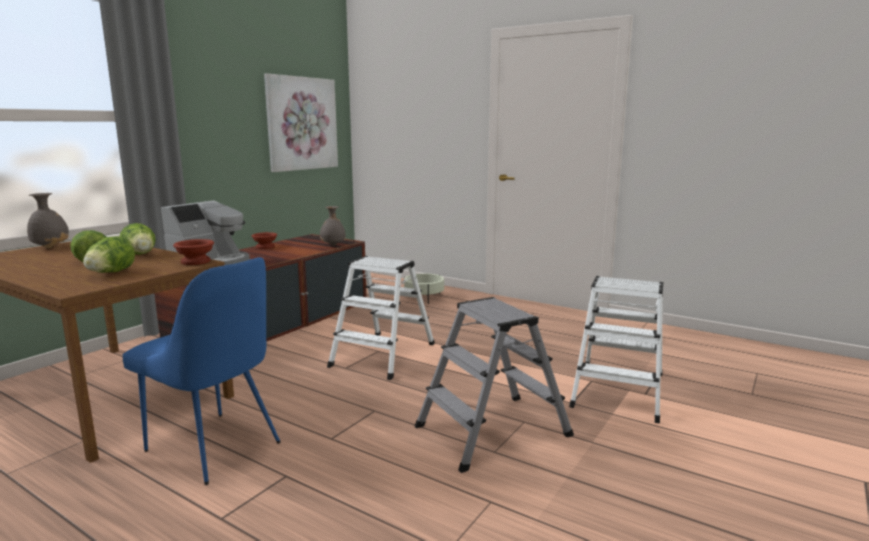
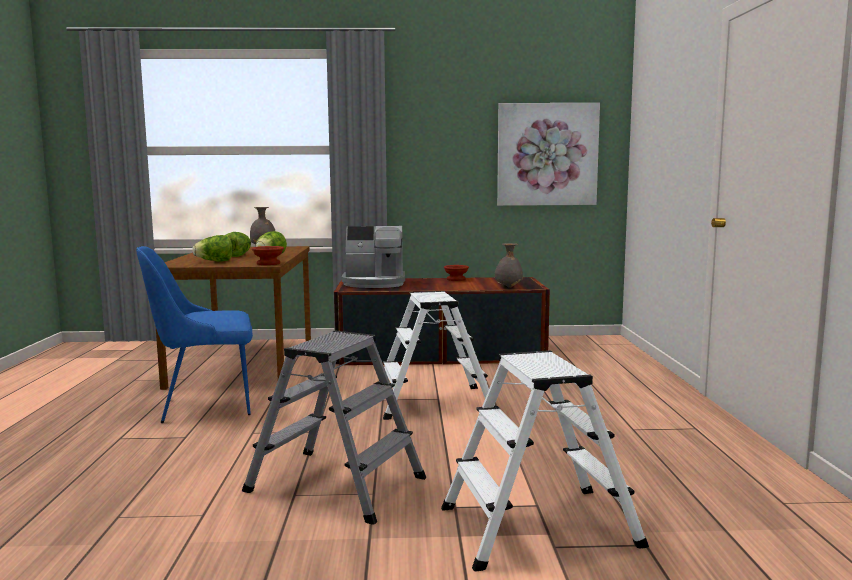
camera: 55 degrees right, 5 degrees down
(215, 446) = (206, 407): blue chair -> blue chair turned 75 degrees clockwise
(424, 297) = (611, 375): beige planter -> none

